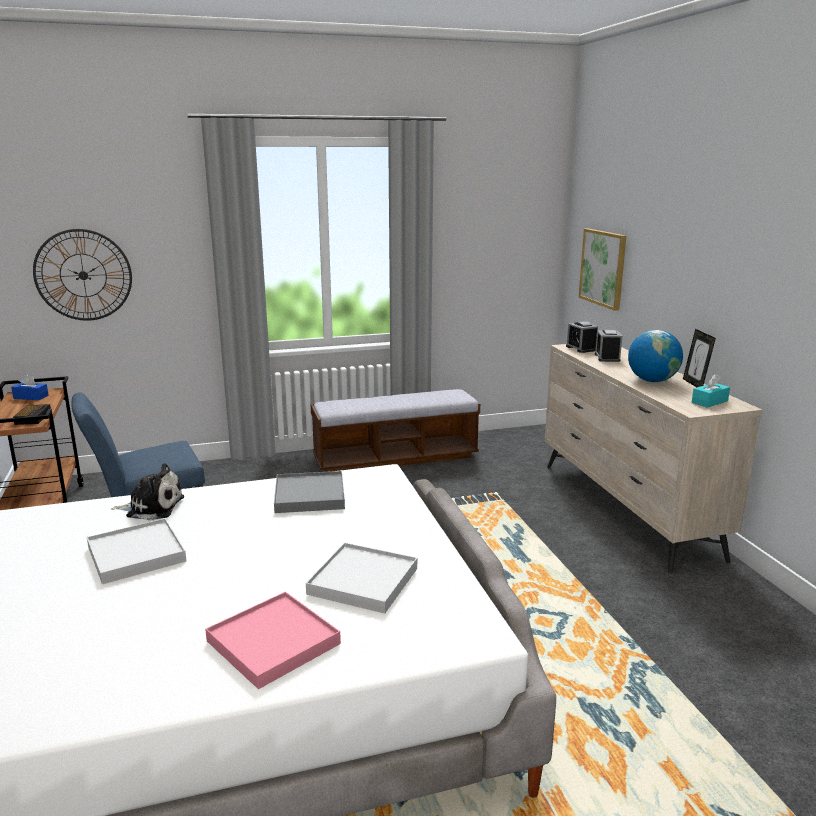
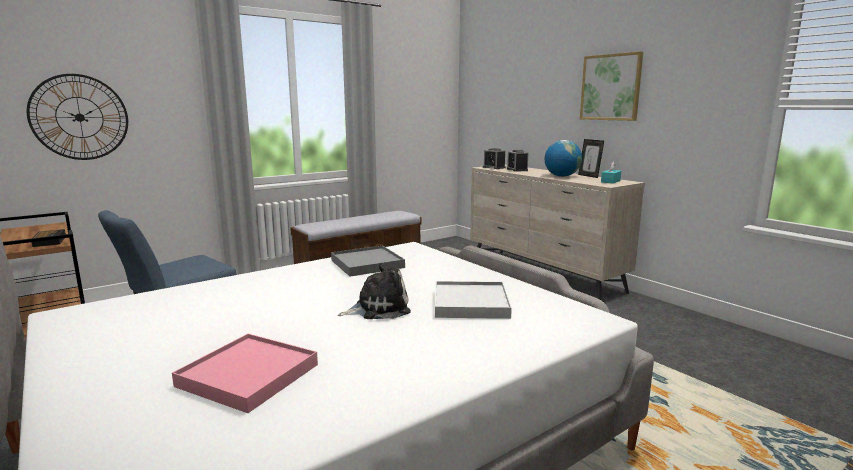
camera: 20 degrees left, 5 degrees down
(31, 397) = (33, 230): blue tissue box -> none
(136, 554) = (249, 316): white tray -> none
(152, 507) = (232, 286): plush toy -> plush toy (378, 308)
(273, 643) = (443, 350): pink tray -> pink tray (248, 375)
(603, 268) = (494, 115): picture -> picture (610, 87)

